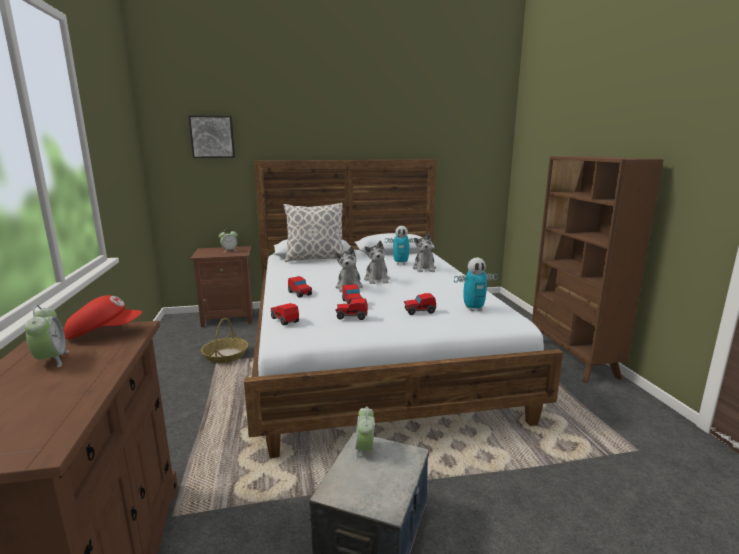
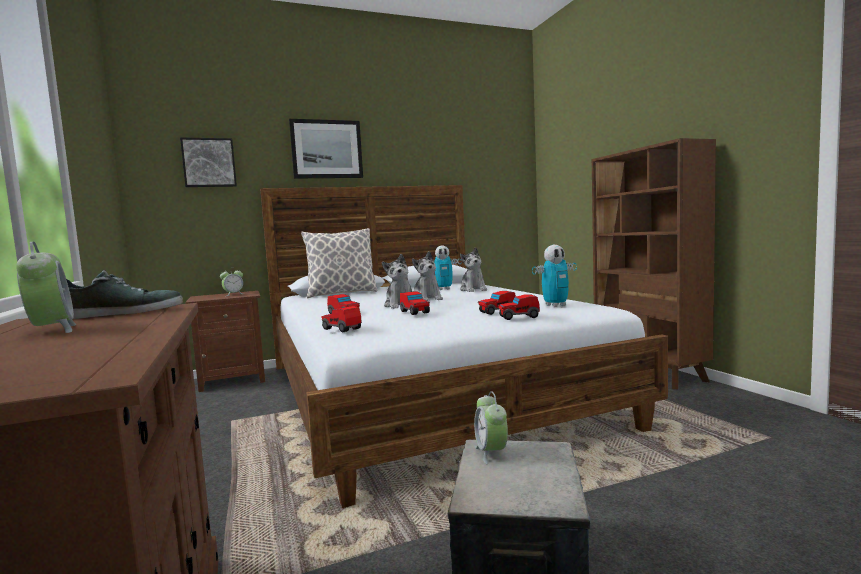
camera: 10 degrees left, 10 degrees down
(104, 332) = (123, 312): red cap -> shoe
(225, 355) = (241, 414): basket -> none
(313, 124) = (326, 149): none -> picture
(351, 316) = (423, 320): toy car -> toy car (518, 317)

